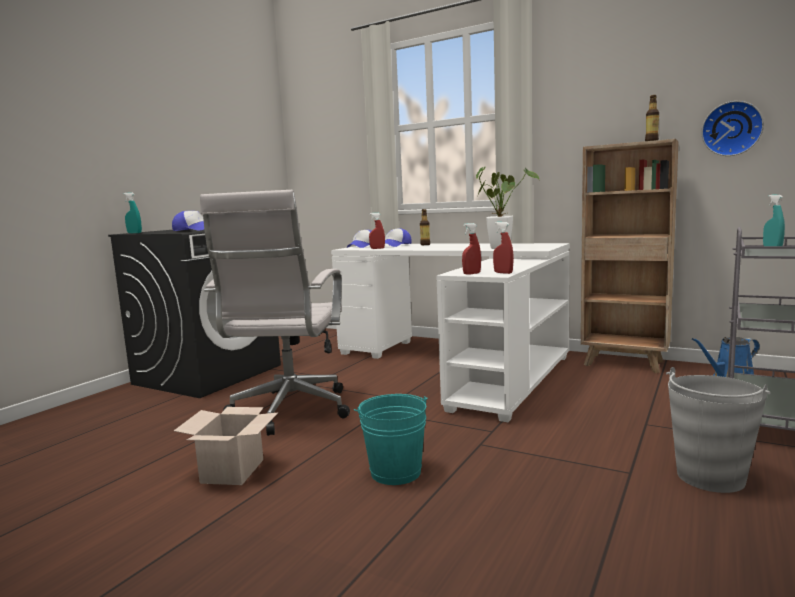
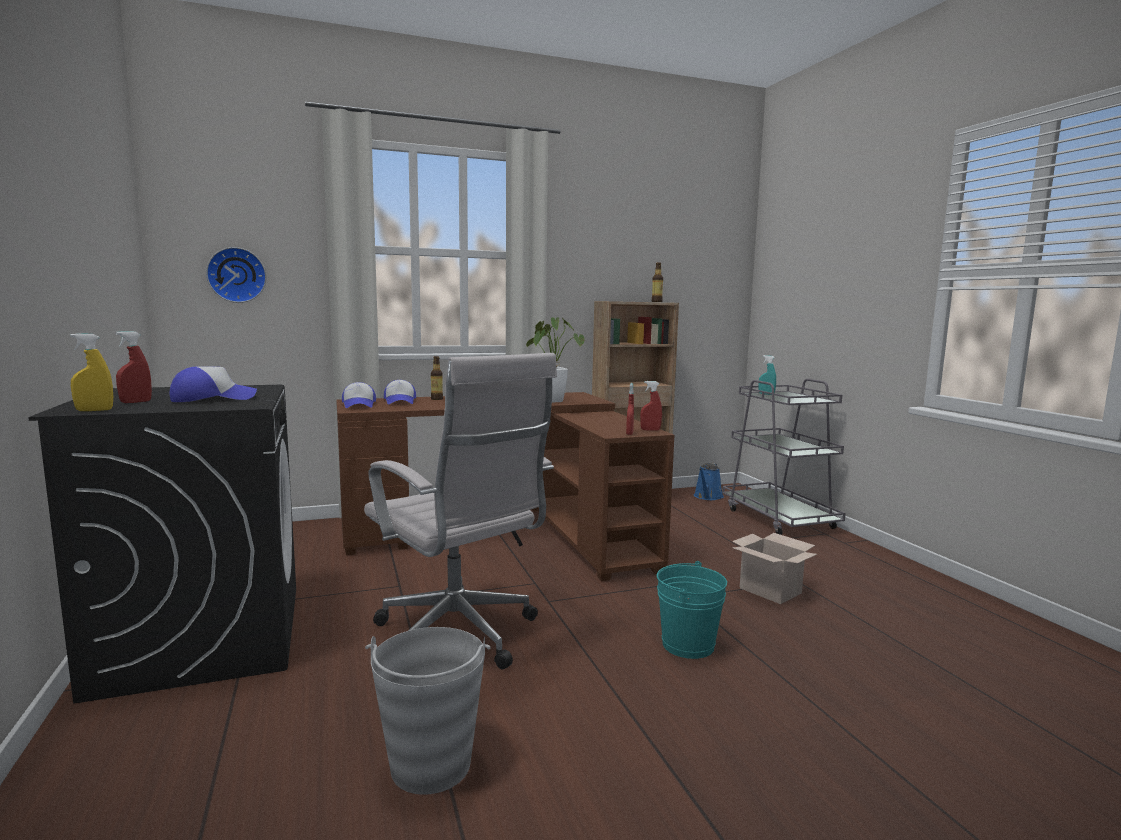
camera: 50 degrees left, 0 degrees up
(134, 233) = (94, 410): turquoise spray bottle -> yellow spray bottle
(233, 472) = (564, 718): cardboard box -> cardboard box (772, 591)
(377, 248) = (402, 407): red spray bottle -> red spray bottle (136, 402)
(460, 365) = (509, 533): white desk -> brown desk
(709, 477) = (828, 567): grey bucket -> grey bucket (430, 766)
(731, 129) = (691, 296): wall clock -> wall clock (237, 275)

